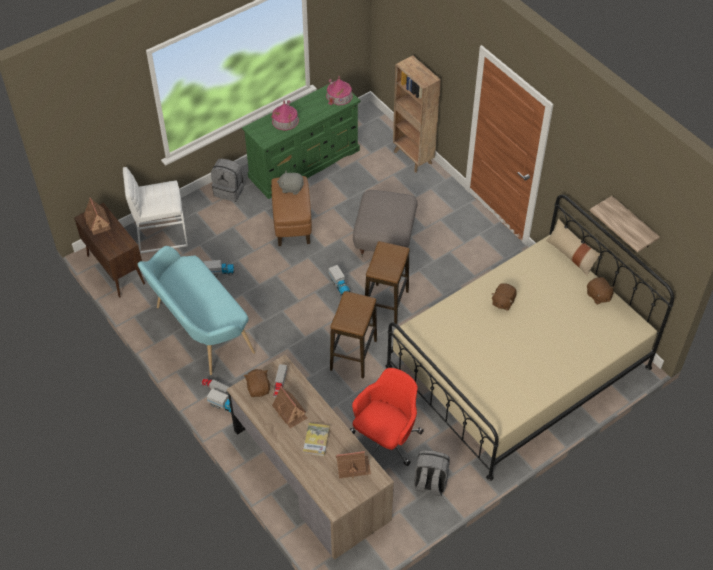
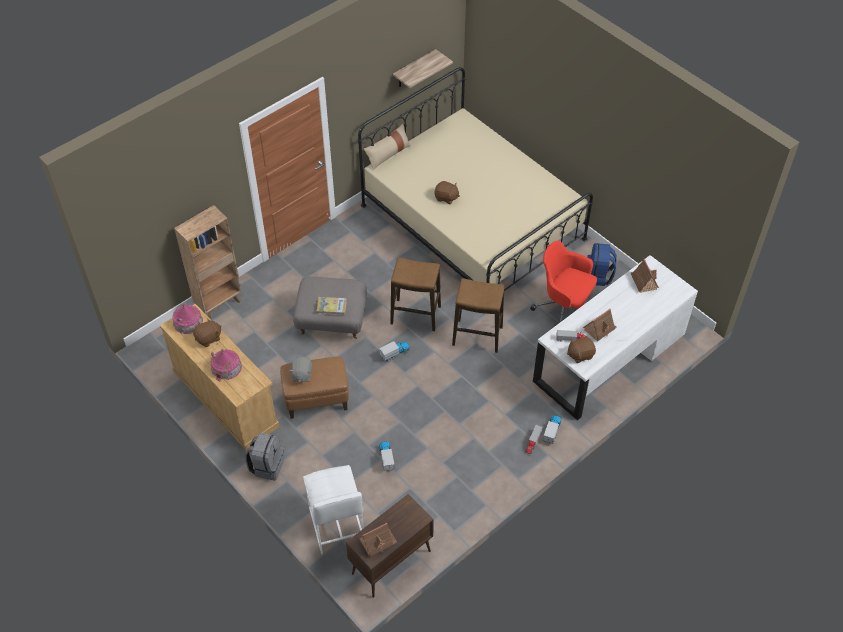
camera: 95 degrees left, 0 degrees up
(199, 331) = (465, 466): turquoise bench -> none
(304, 163) = (225, 398): green dresser -> beige dresser
(310, 474) = (609, 357): brown desk -> white desk
(316, 440) = (624, 307): book -> book (331, 307)
(430, 483) = (598, 276): grey backpack -> blue backpack
(598, 296) = (432, 139): brown plush toy -> brown plush toy (209, 338)

